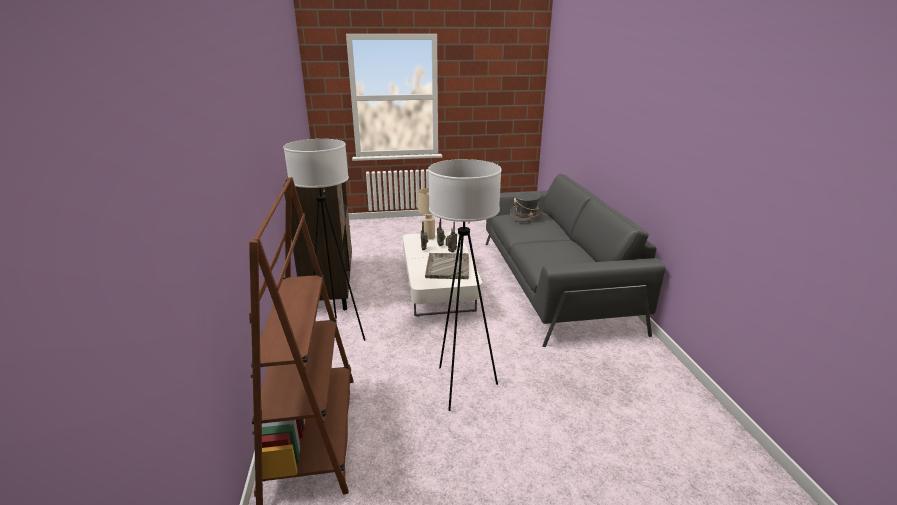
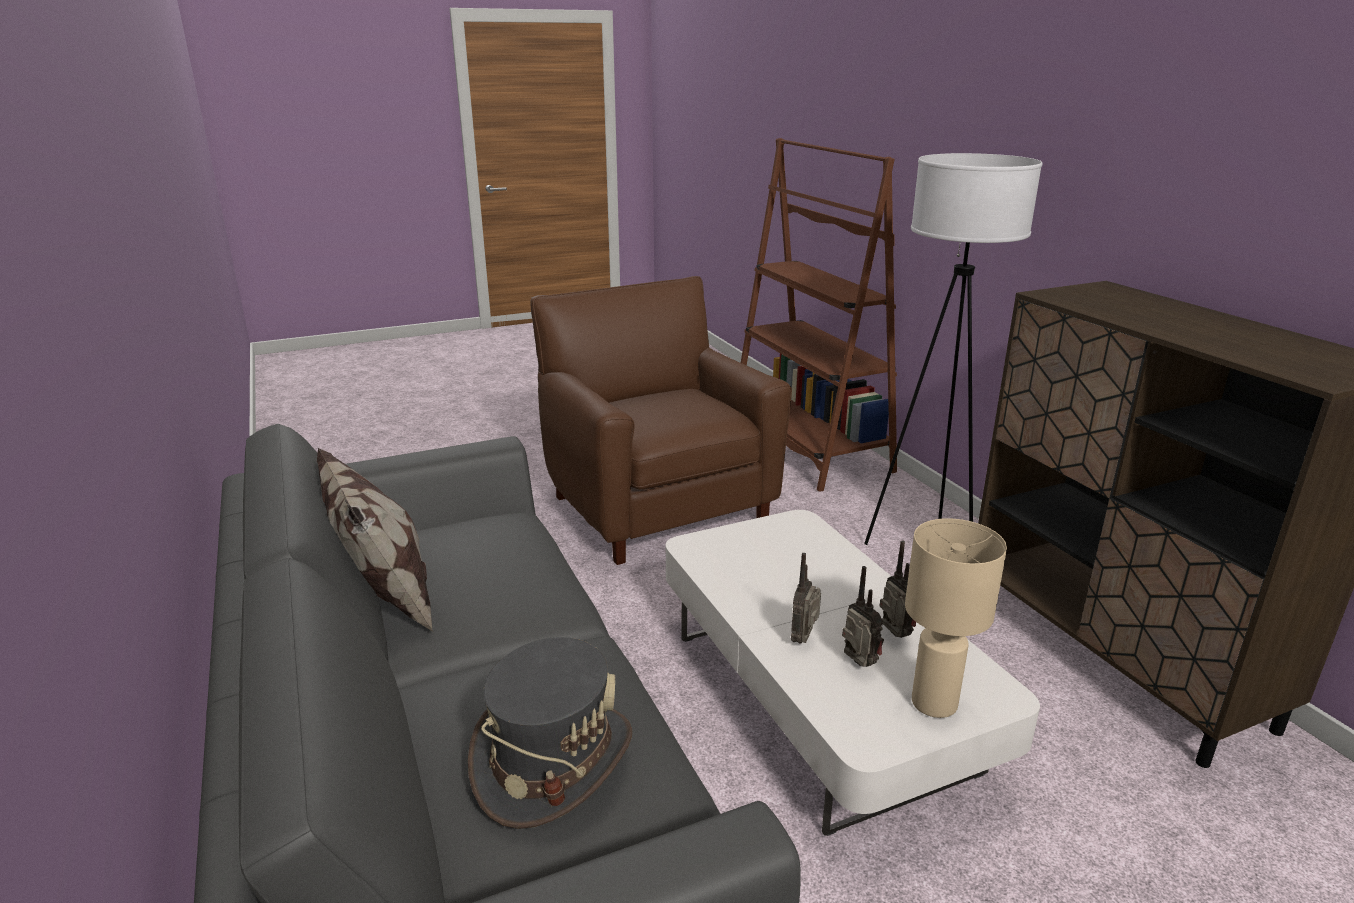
camera: 165 degrees right, 0 degrees up
(448, 266) = (773, 577): grey tray -> none
(461, 386) = (658, 507): white floor lamp -> brown armchair
(579, 247) = (386, 602): none -> pillow

